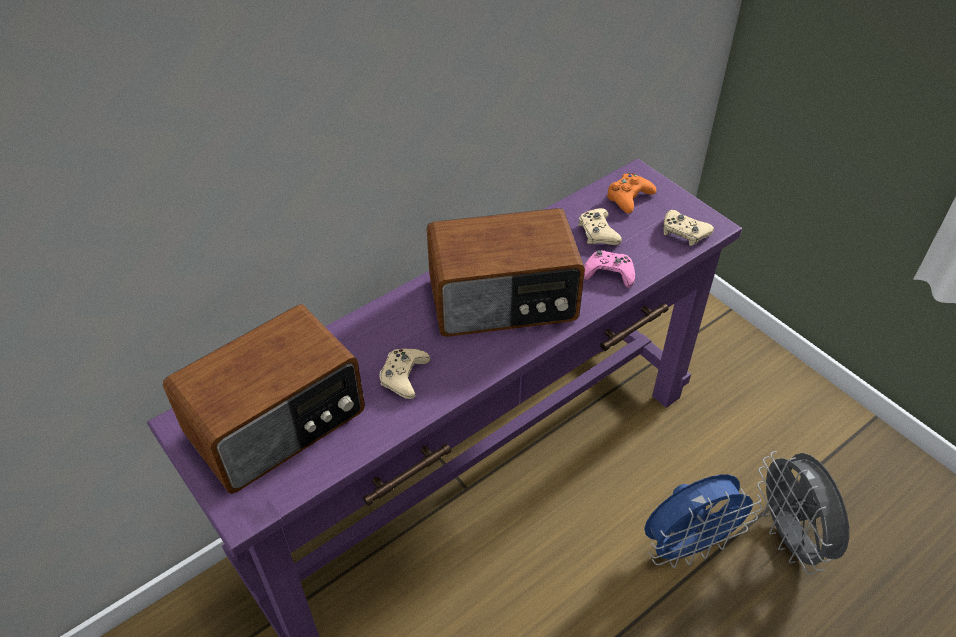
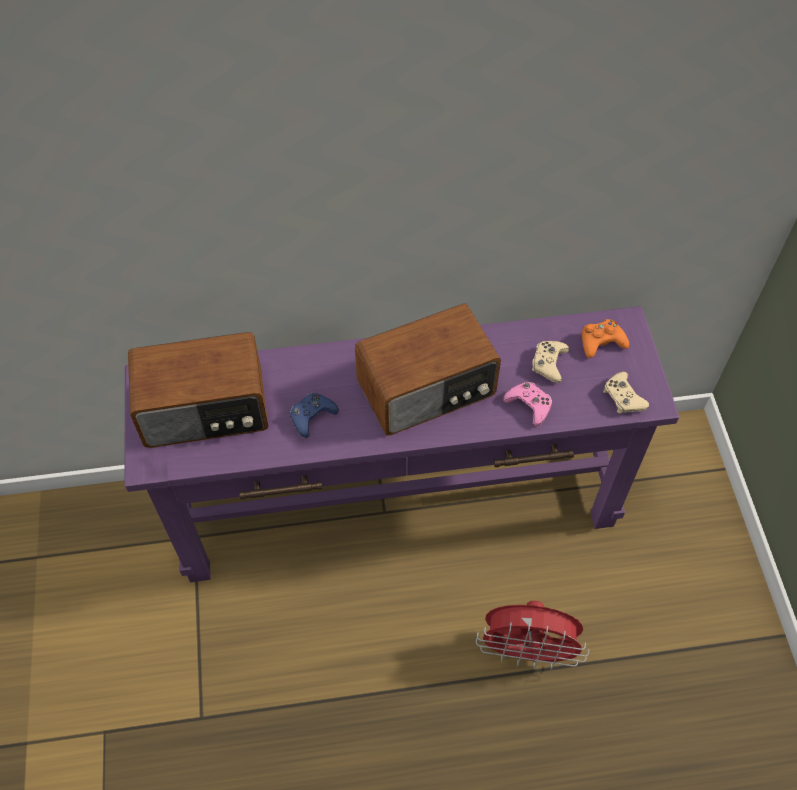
camera: 30 degrees right, 10 degrees up
(404, 376) = (312, 416): beige game controller -> blue game controller
(503, 301) = (427, 389): radio -> radio turned 45 degrees counterclockwise
(687, 546) = (527, 651): blue fan -> red fan
(790, 538) = (618, 692): grey fan -> none

